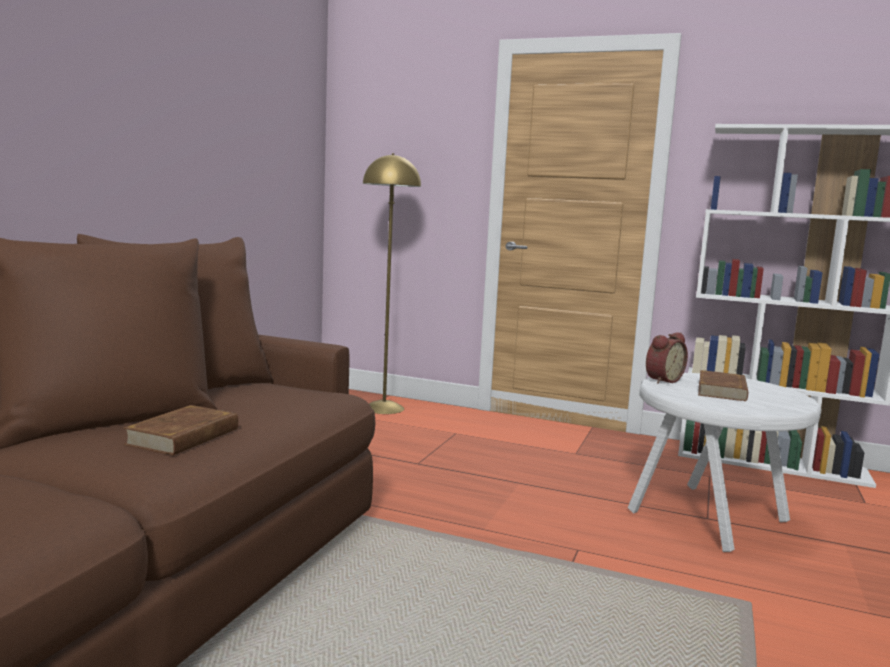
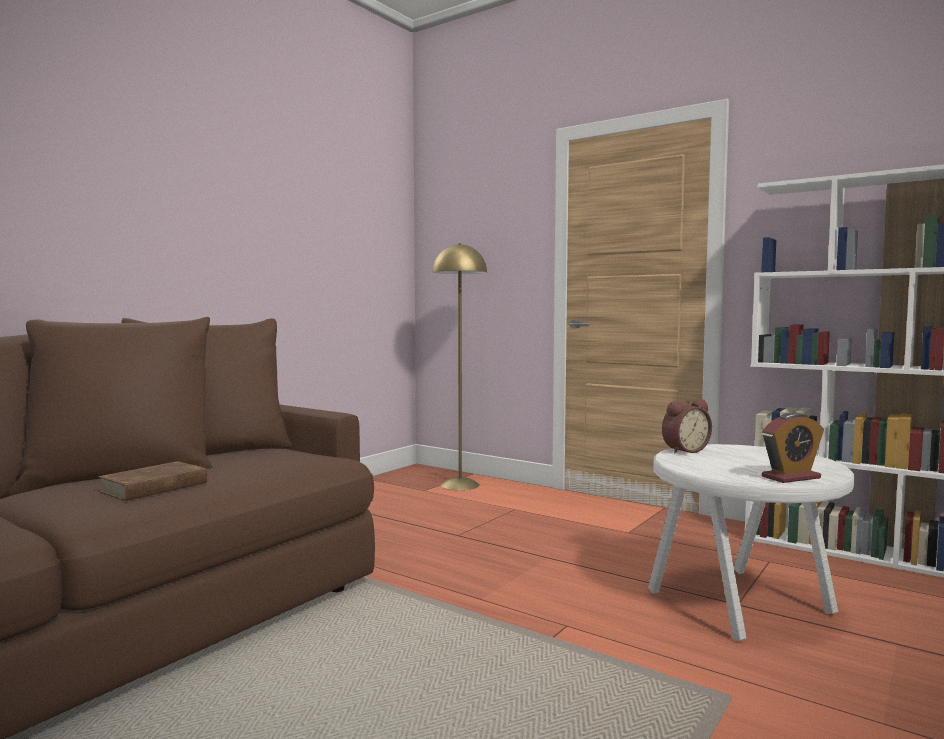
camera: 15 degrees right, 5 degrees down
(722, 391) = (743, 461): brown book -> none
(776, 407) = (791, 477): none -> alarm clock

